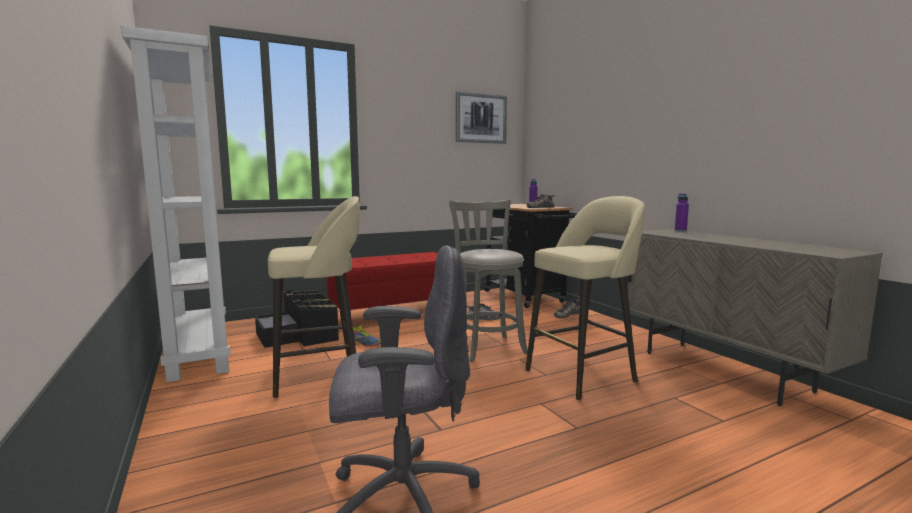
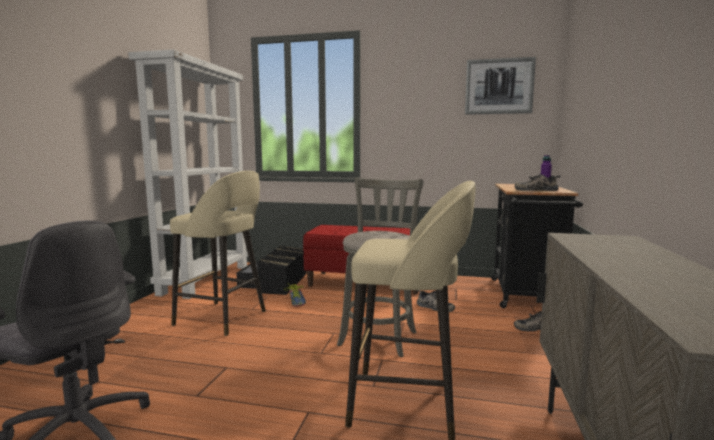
camera: 40 degrees right, 0 degrees up
(680, 231) = (637, 241): purple bottle -> none

